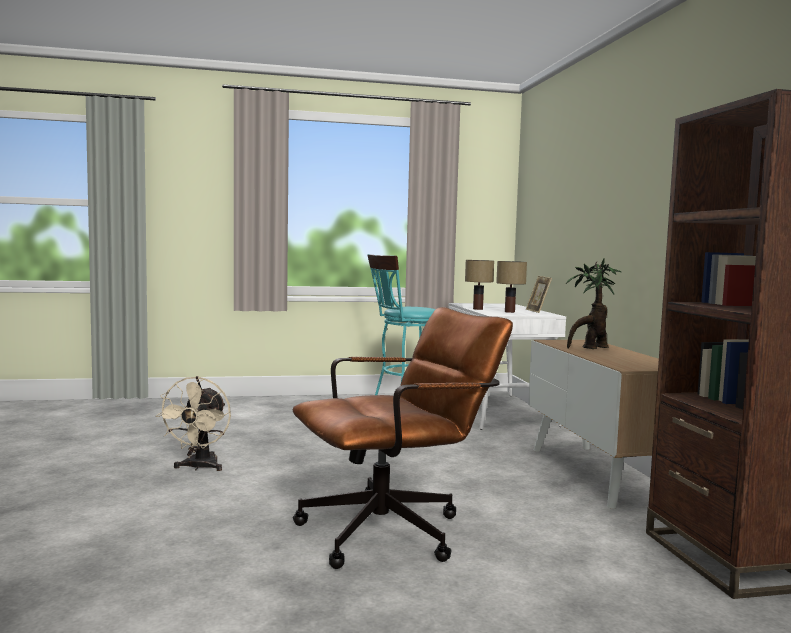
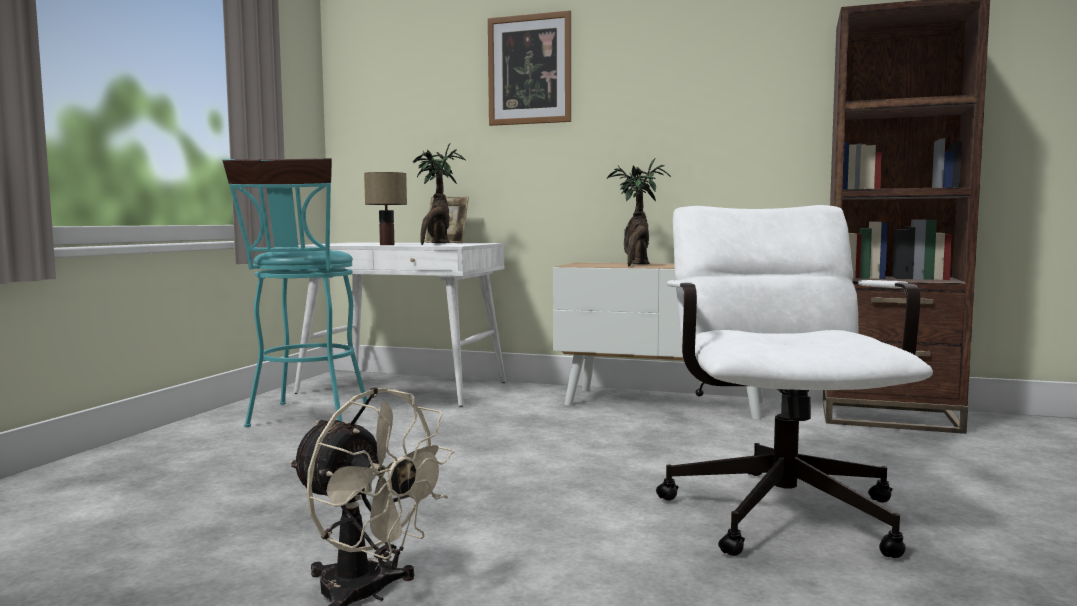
camera: 60 degrees left, 0 degrees up
(395, 530) = (777, 506): brown office chair -> white office chair
(509, 312) = (437, 244): table lamp -> potted plant
(590, 178) = (529, 70): none -> picture

